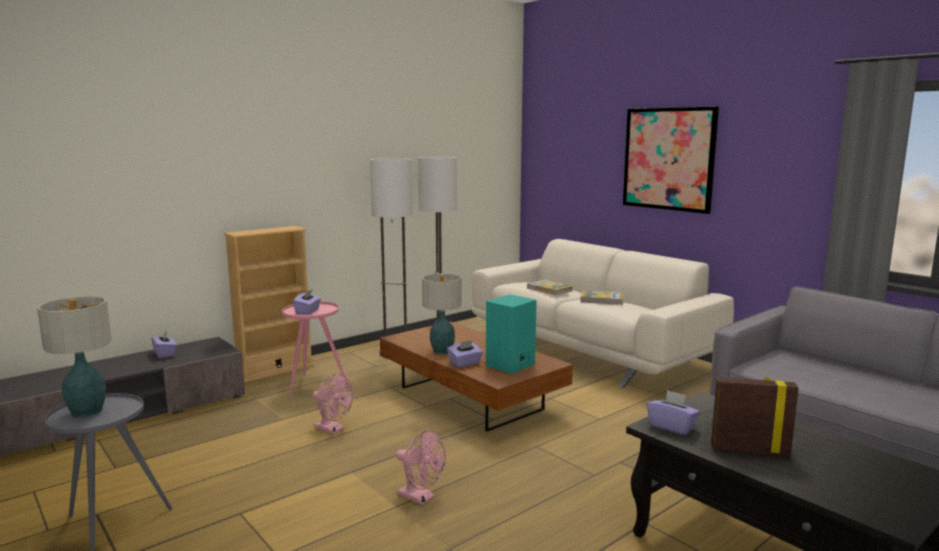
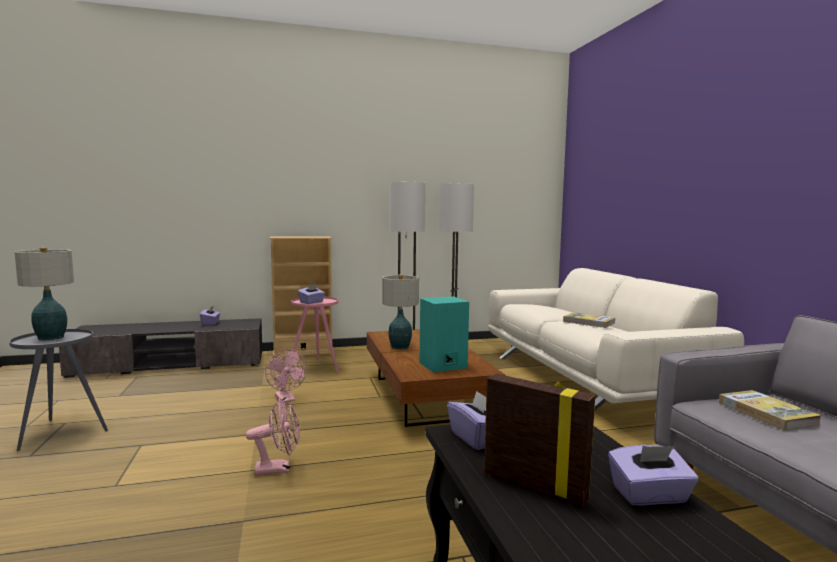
camera: 25 degrees right, 5 degrees down
(421, 498) = (278, 469): pink fan -> pink fan turned 75 degrees counterclockwise
(465, 363) = (404, 358): purple tissue box -> purple tissue box (650, 496)
(549, 289) = (547, 310): book -> book (766, 413)
(668, 159) = (683, 180): picture -> none

